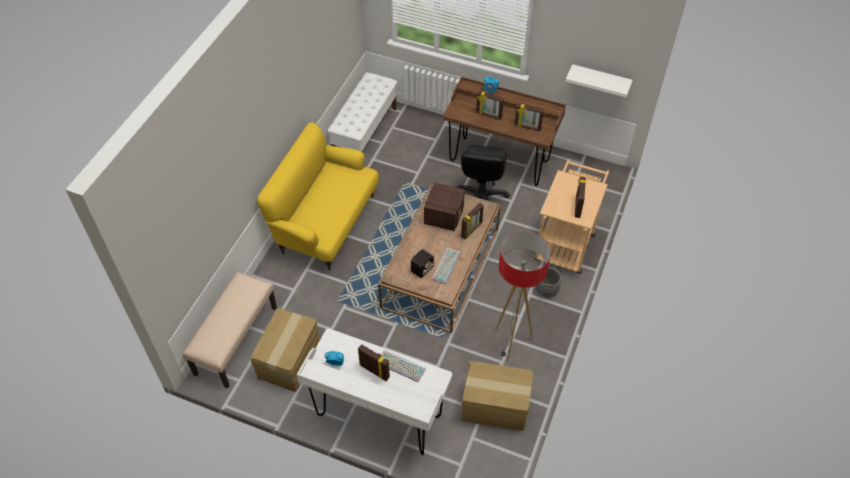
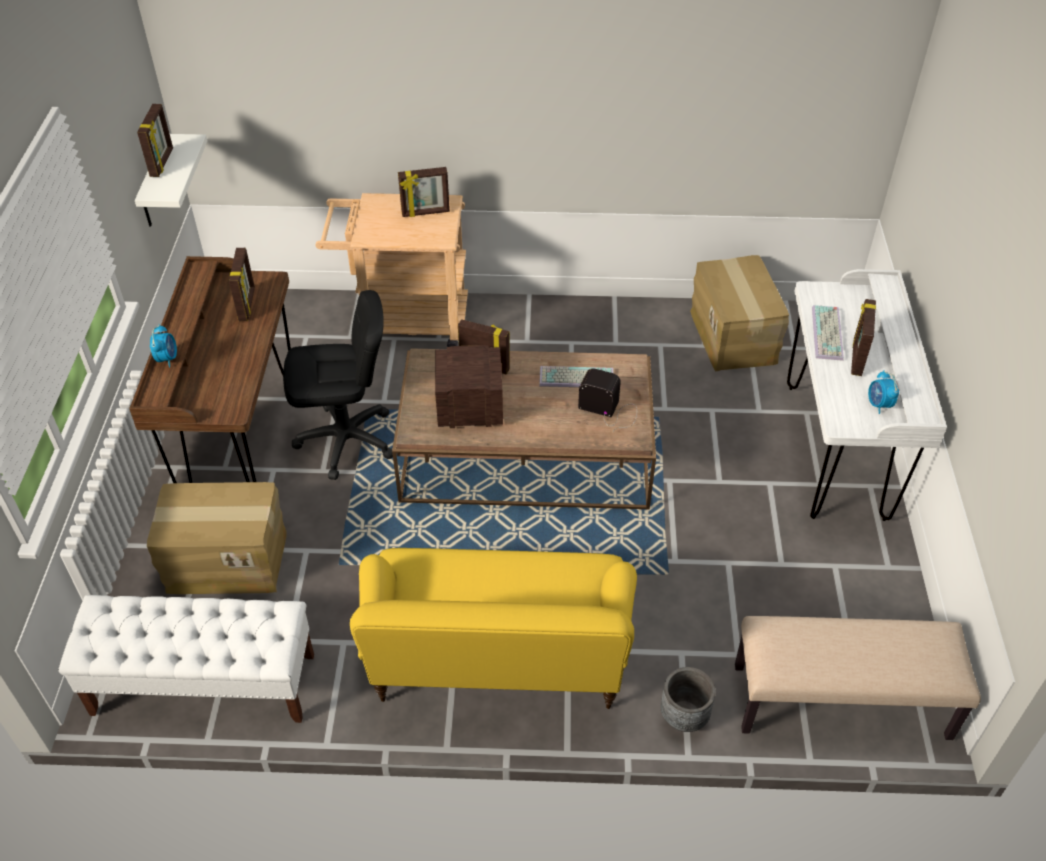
camera: 110 degrees left, 5 degrees down
(290, 360) = (823, 599): cardboard box -> cardboard box (227, 560)
(488, 115) = (228, 360): picture frame -> picture frame (162, 163)
(511, 343) = (623, 342): floor lamp -> none
(546, 290) = (508, 325): grey planter -> grey planter (684, 716)

